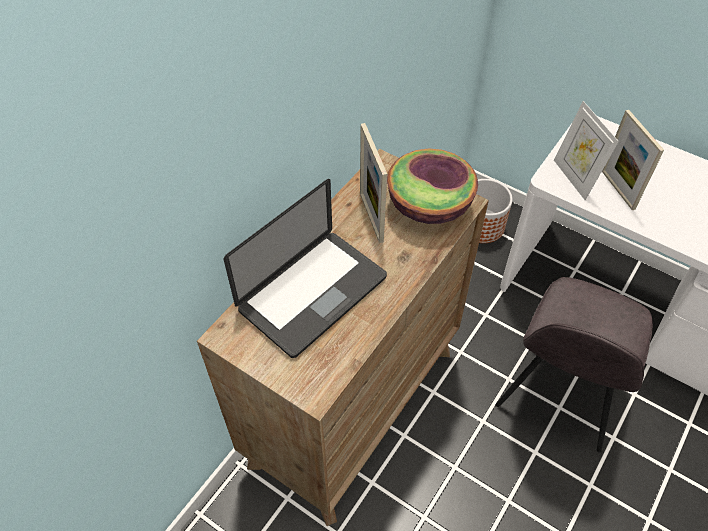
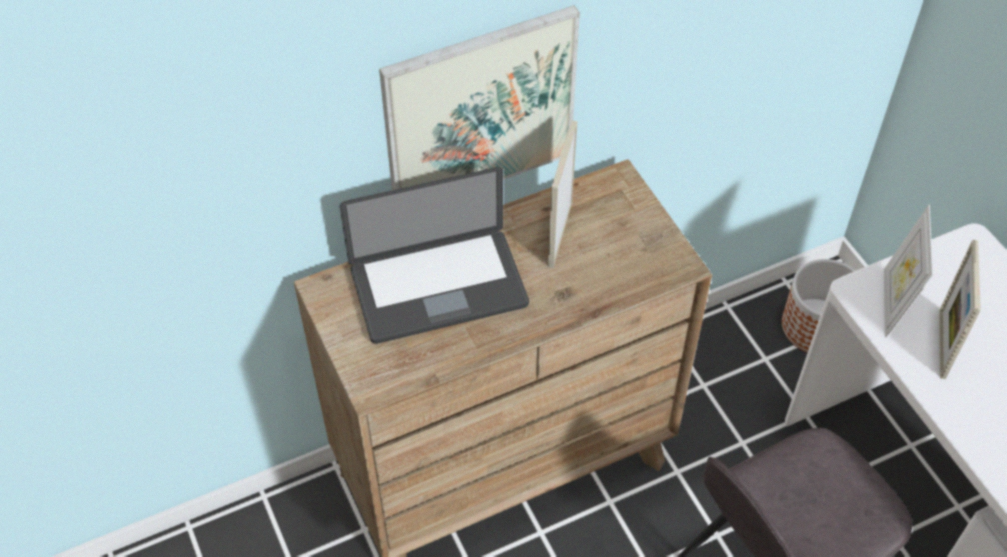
camera: 30 degrees right, 0 degrees up
(293, 142) = (480, 111): none -> picture
(429, 206) = (635, 251): bowl -> none

